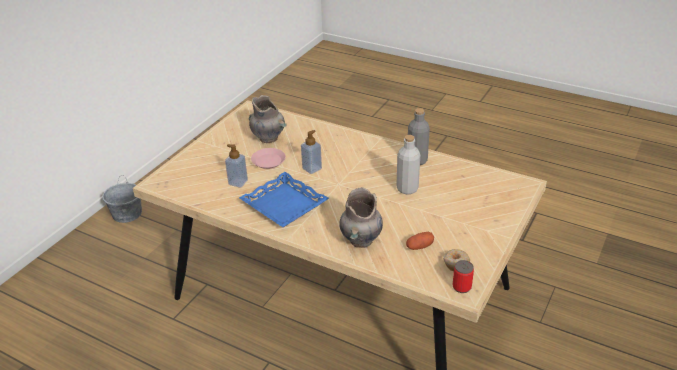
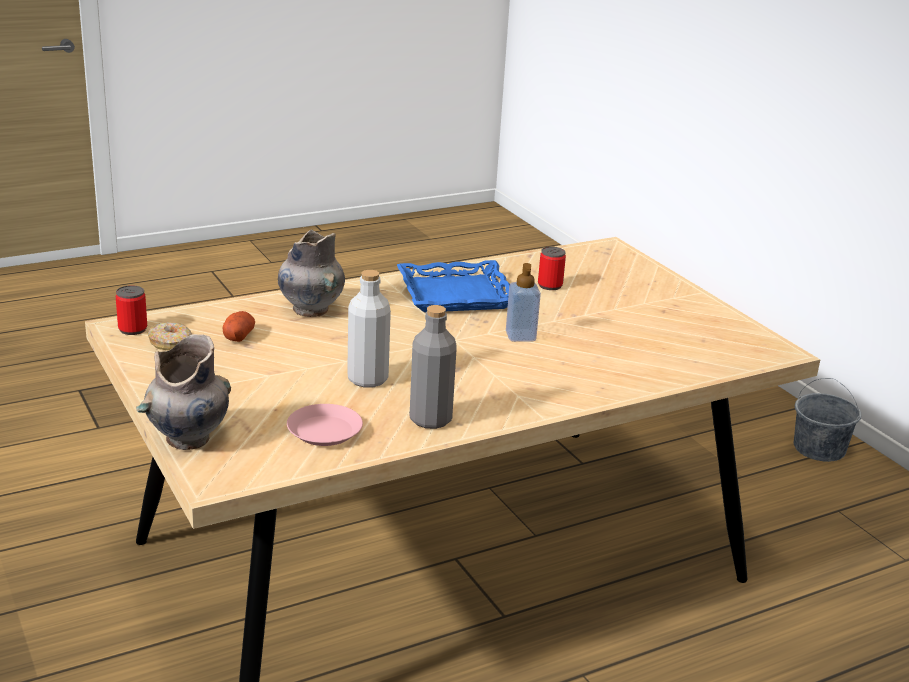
camera: 120 degrees right, 10 degrees down
(238, 182) = (550, 285): soap dispenser -> can
(268, 161) = (582, 316): pink plate -> pink plate (325, 431)
(269, 138) = (652, 335): grey vase -> grey vase (187, 439)

